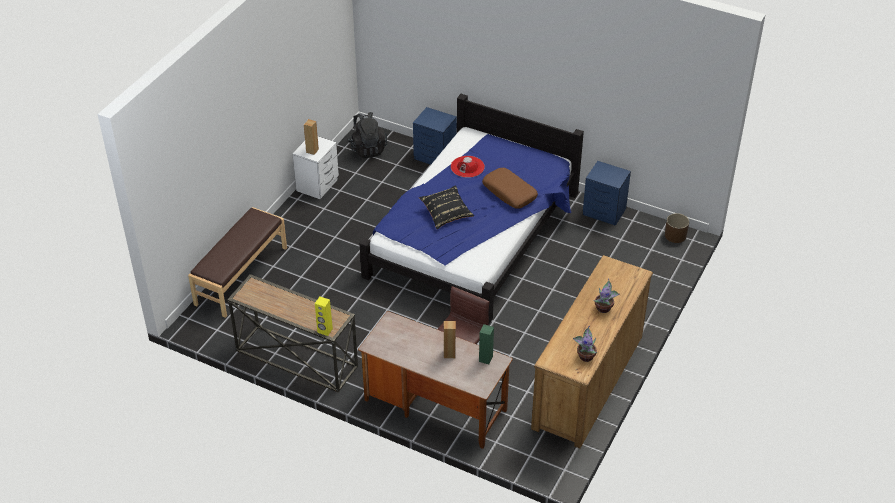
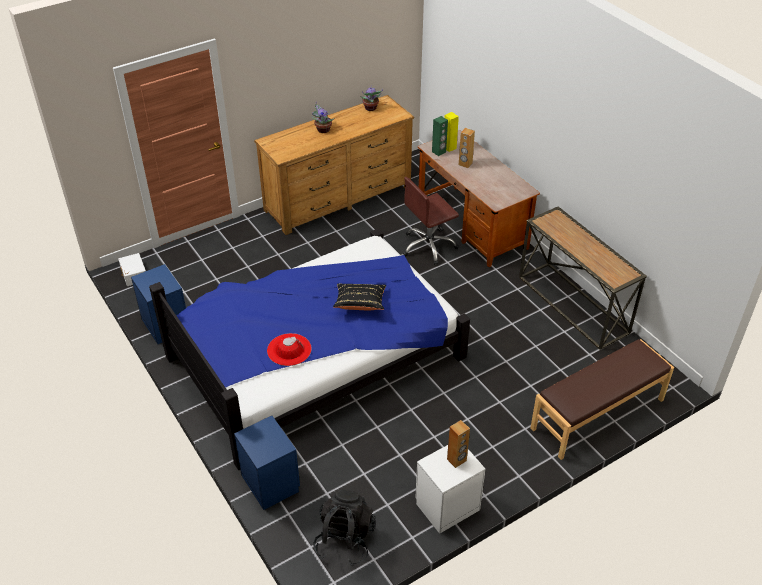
camera: 150 degrees left, 0 degrees up
(325, 331) = (562, 216): yellow speaker -> yellow speaker (449, 147)
(510, 193) = (274, 300): brown pillow -> none
(675, 235) = (133, 274): brown planter -> white storage box

